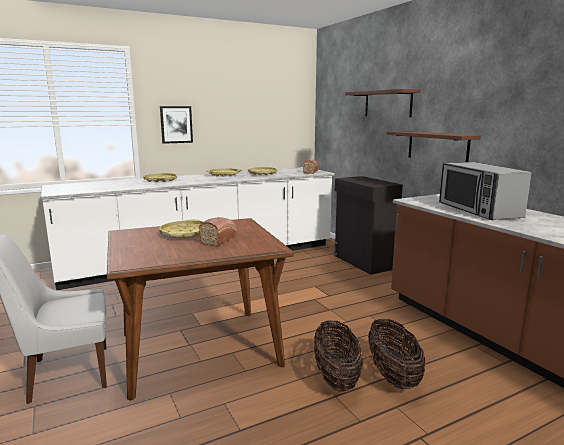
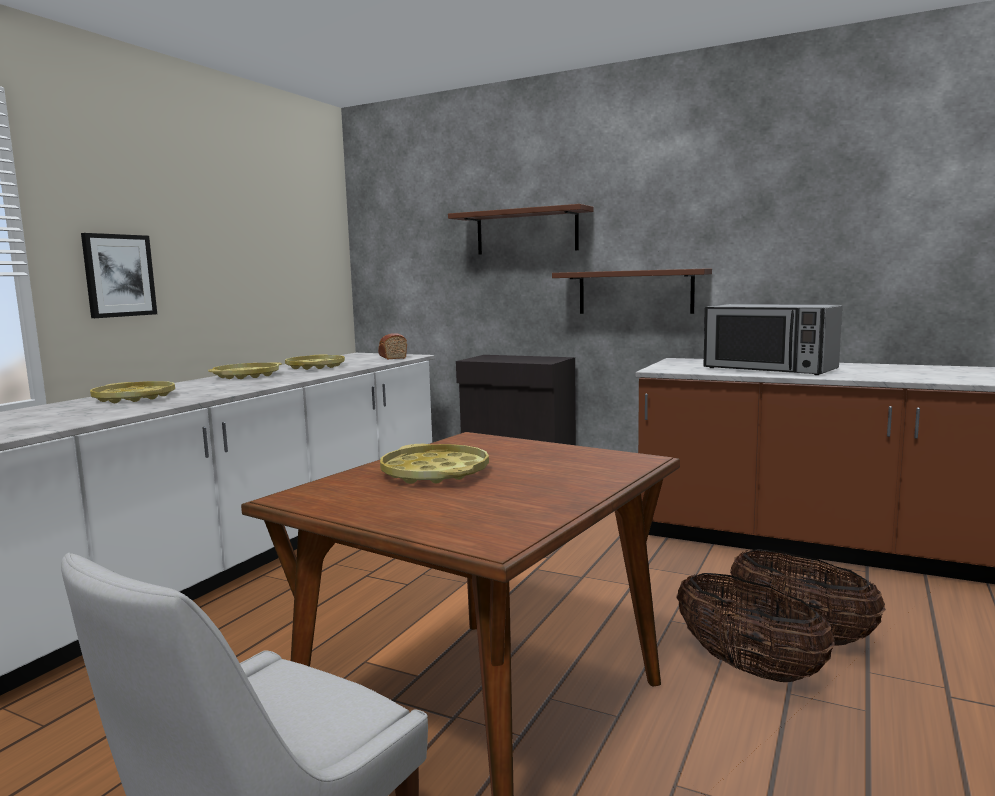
camera: 35 degrees left, 5 degrees down
(220, 239) = (526, 467): bread -> none

